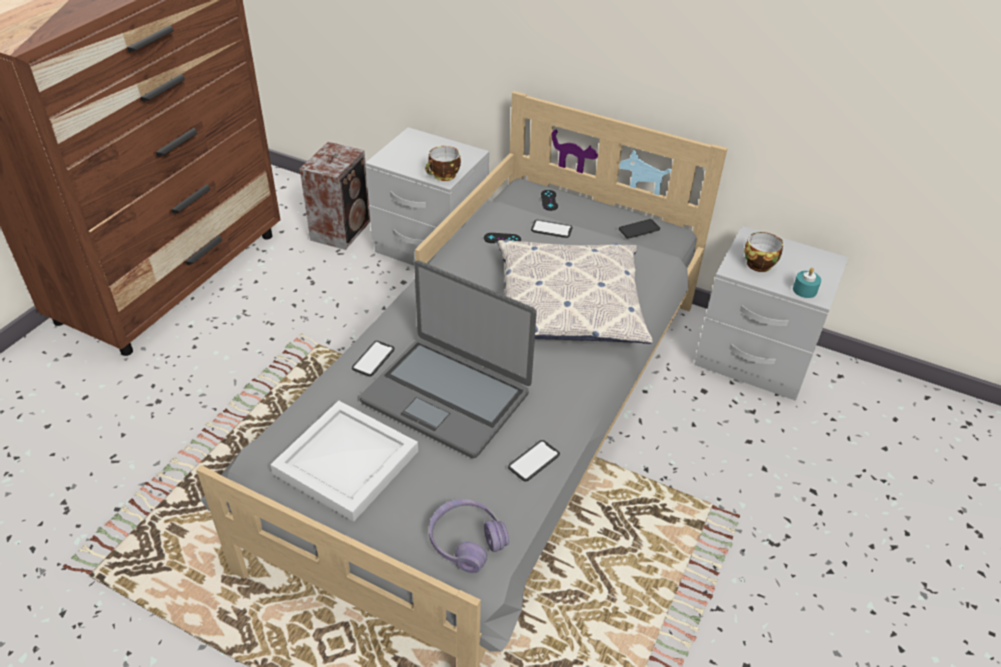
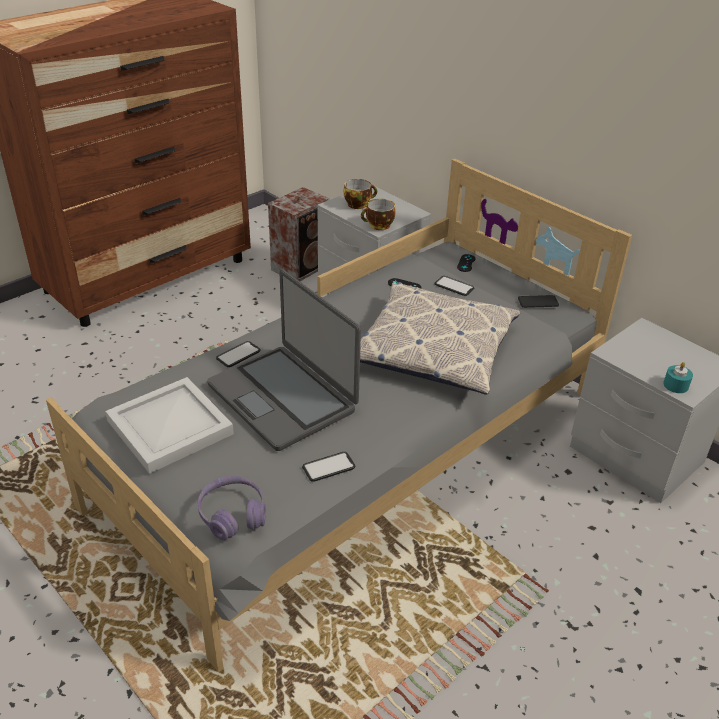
camera: 20 degrees right, 5 degrees down
(759, 263) = (641, 352): cup -> cup (358, 204)

